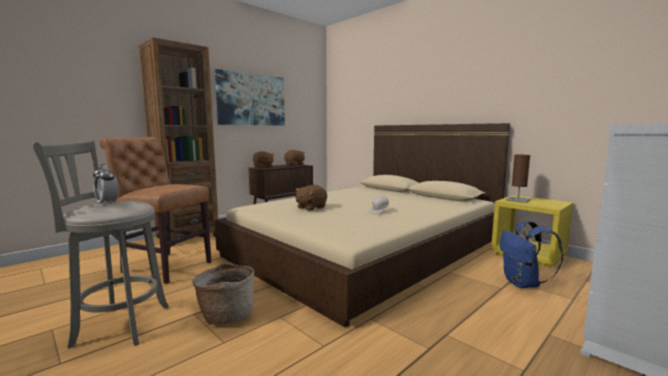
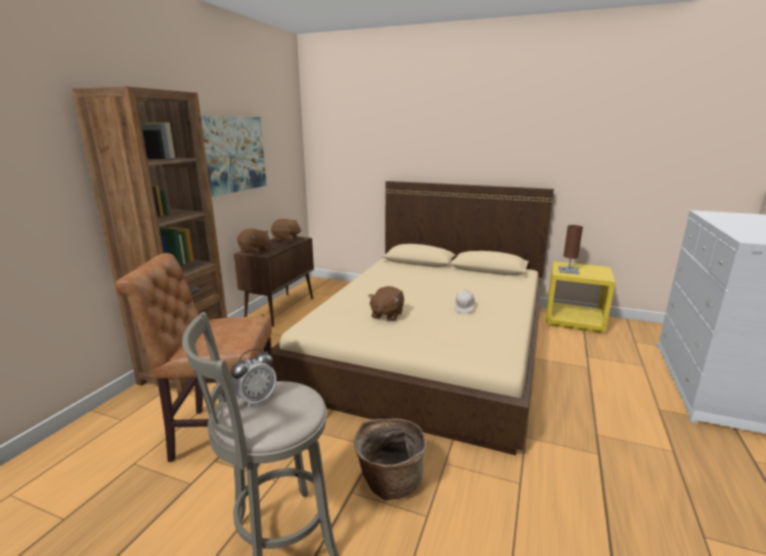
camera: 25 degrees left, 10 degrees up
(107, 203) = (256, 400): alarm clock -> alarm clock turned 60 degrees counterclockwise
(523, 284) = (599, 358): blue backpack -> none

